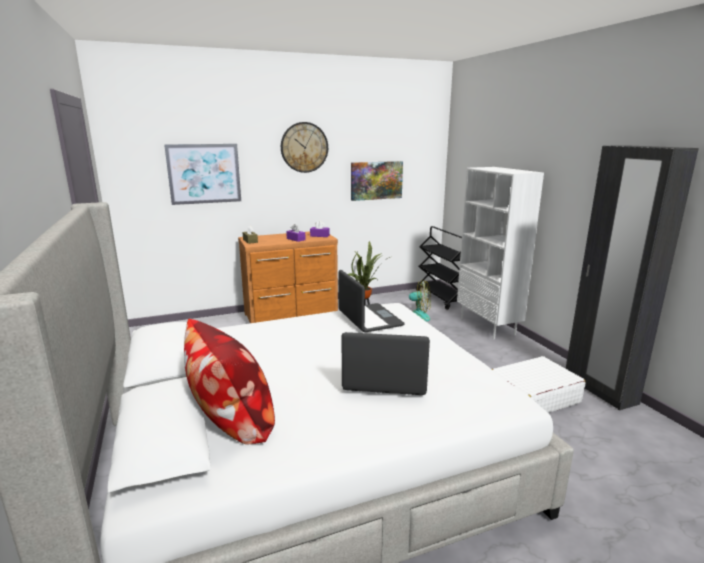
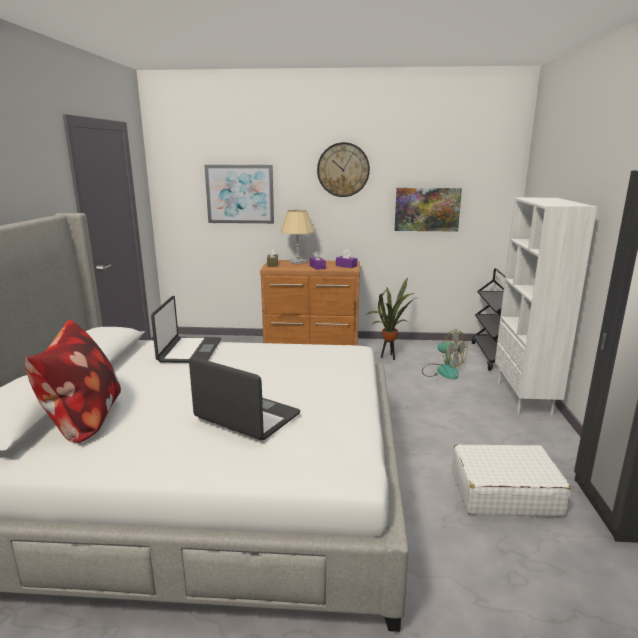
camera: 25 degrees right, 0 degrees up
(271, 236) = (298, 262): none -> beige table lamp
(369, 319) = (312, 357): laptop -> laptop (189, 351)

